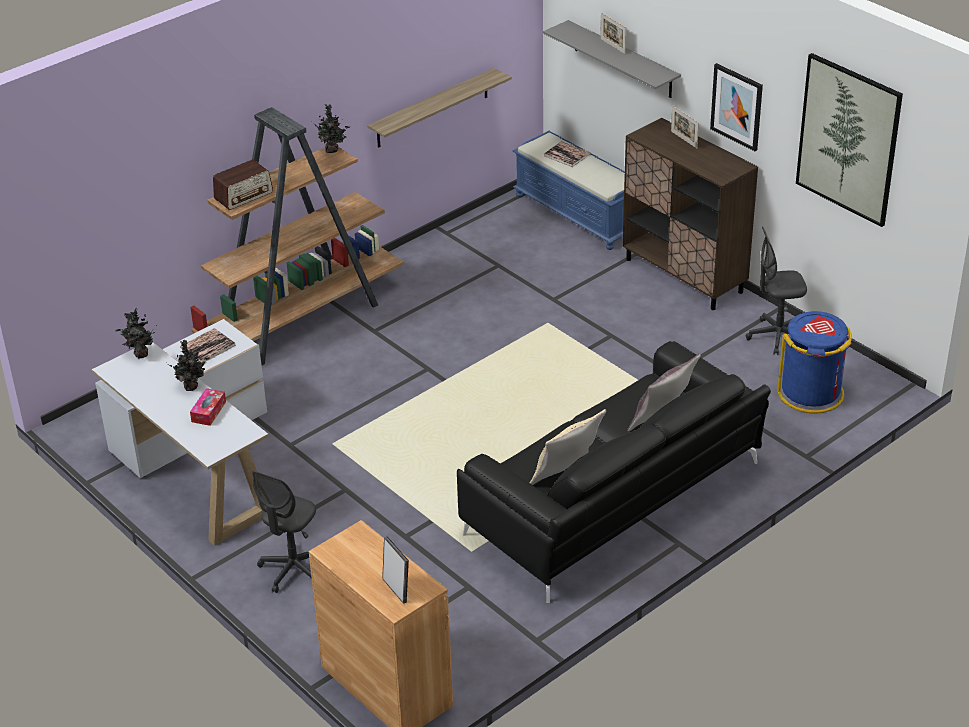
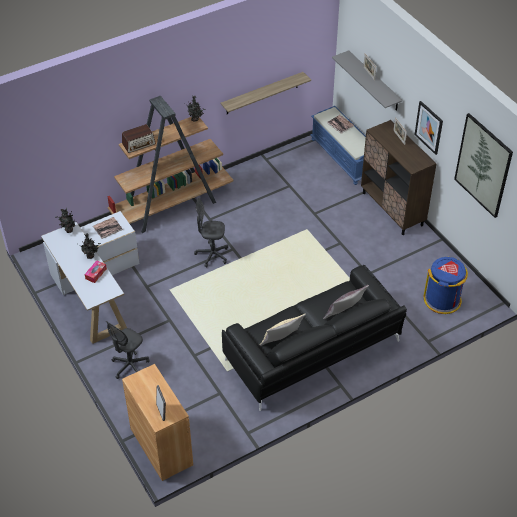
camera: 10 degrees right, 10 degrees up
(777, 336) = (434, 258): grey office chair -> grey office chair (212, 255)

